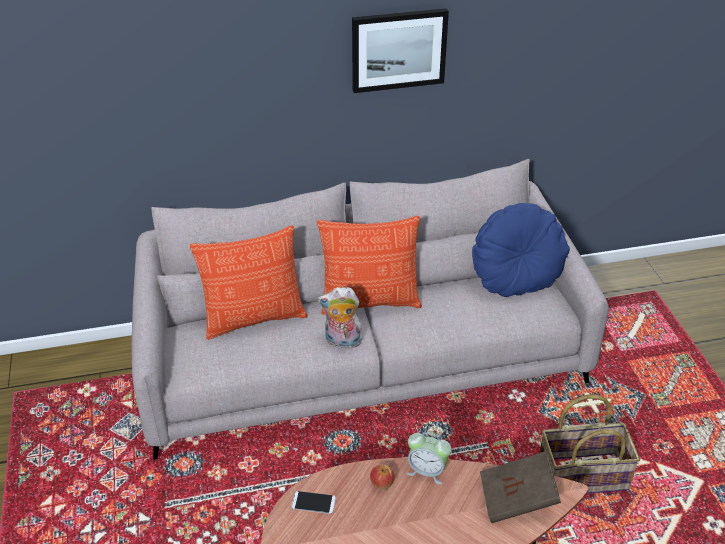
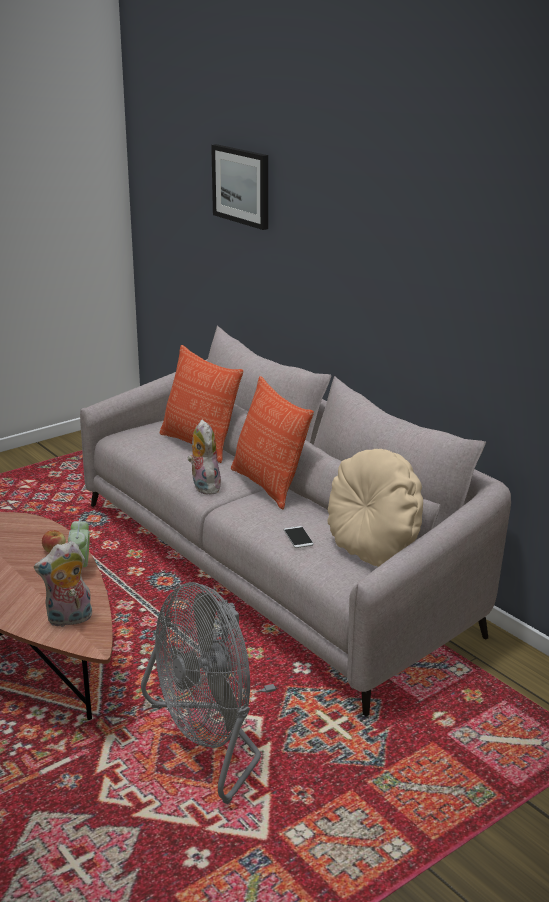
camera: 65 degrees right, 15 degrees down
(313, 503) = (18, 526): phone -> phone (298, 537)
(398, 50) = (403, 256): picture -> picture (241, 186)
(515, 284) = (372, 552): blue pillow -> beige pillow
(517, 499) = (69, 620): brown book -> plush toy
(582, 475) = (215, 737): basket -> grey fan

